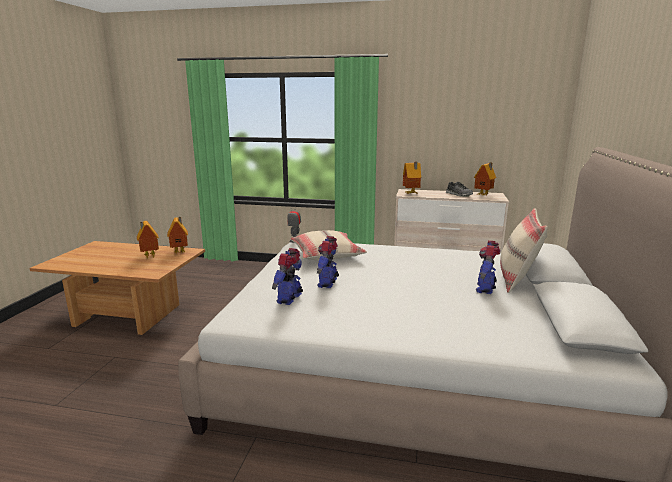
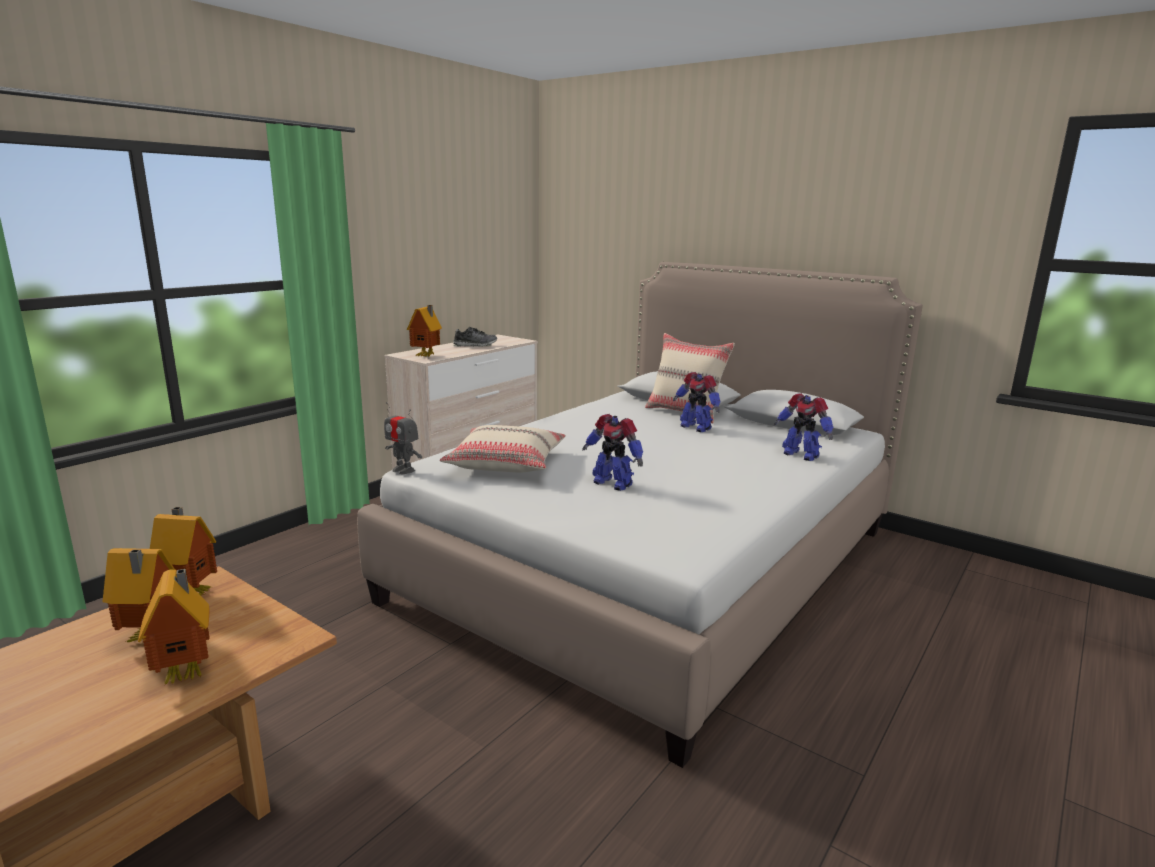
camera: 65 degrees left, 0 degrees up
(290, 299) = (647, 512): toy robot -> toy robot (800, 455)
(484, 195) = (496, 340): toy house -> toy house (187, 673)

